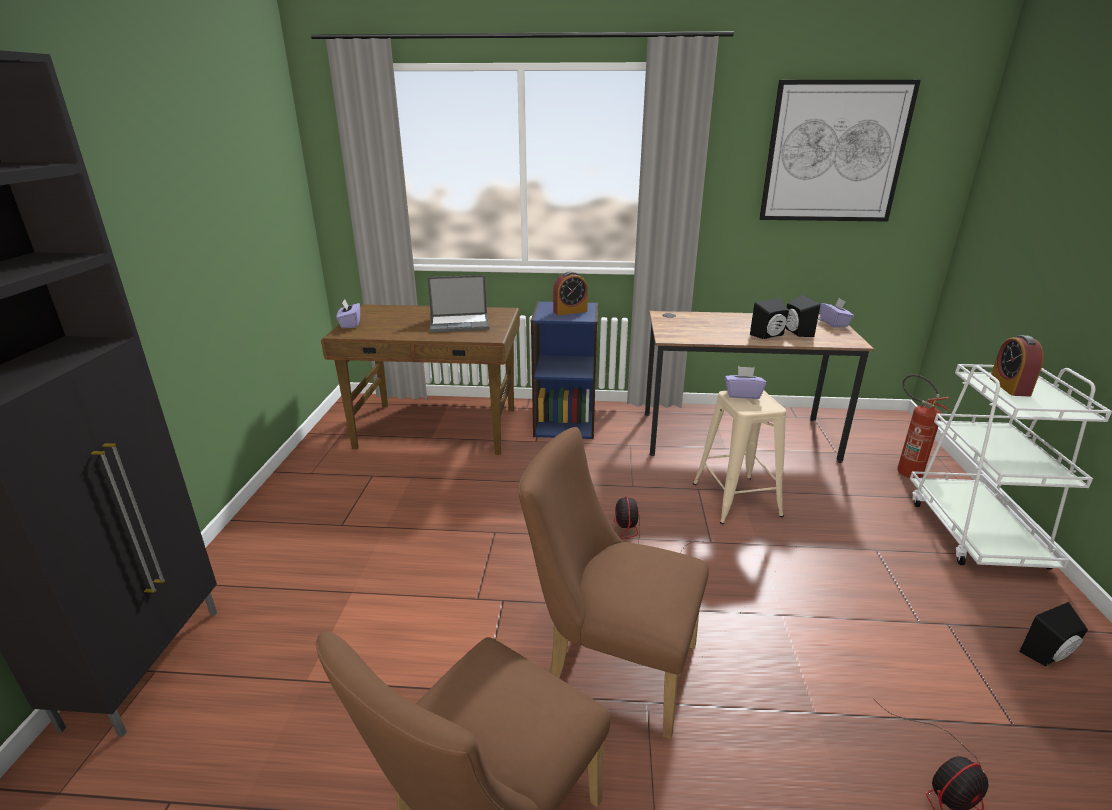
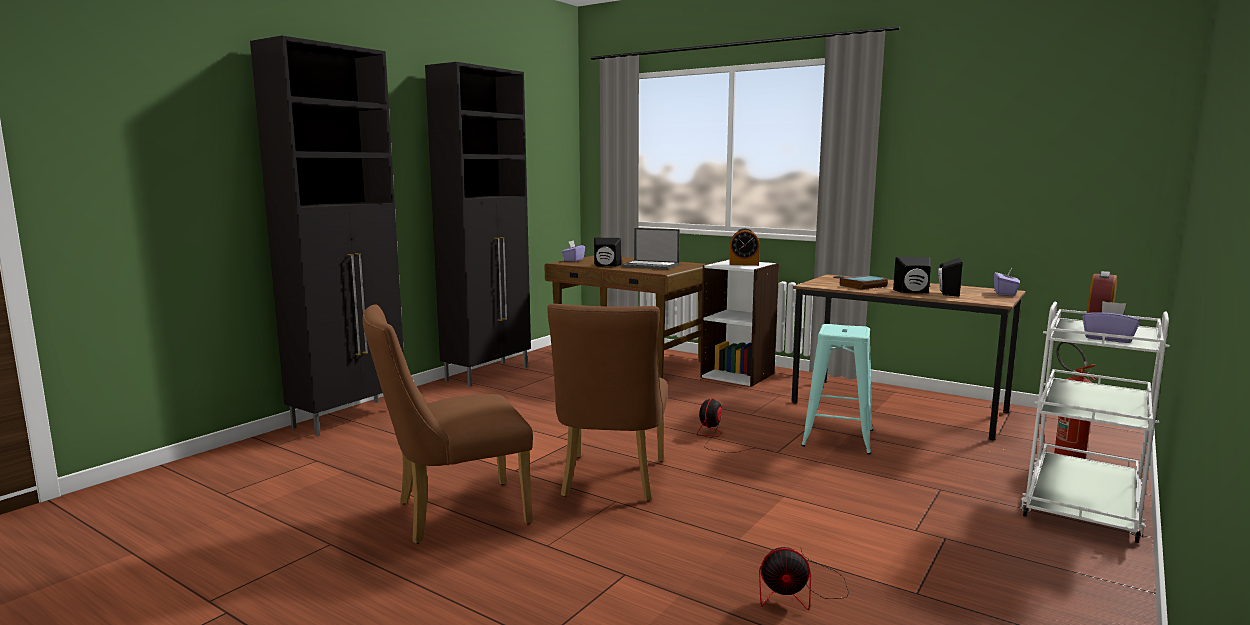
camera: 30 degrees right, 15 degrees down
(285, 496) = (489, 373): none -> black cabinet
(565, 423) = (738, 375): blue bookcase -> white bookcase
(610, 665) = (611, 482): brown chair -> brown chair turned 135 degrees counterclockwise
(714, 331) = (863, 286): none -> book
(736, 499) = (838, 438): beige stool -> turquoise stool
(742, 394) = (842, 326): purple tissue box -> purple tissue box (1108, 339)
(834, 153) = (1017, 126): picture -> none
(1049, 655) = (1031, 579): black speaker -> black speaker (606, 266)

